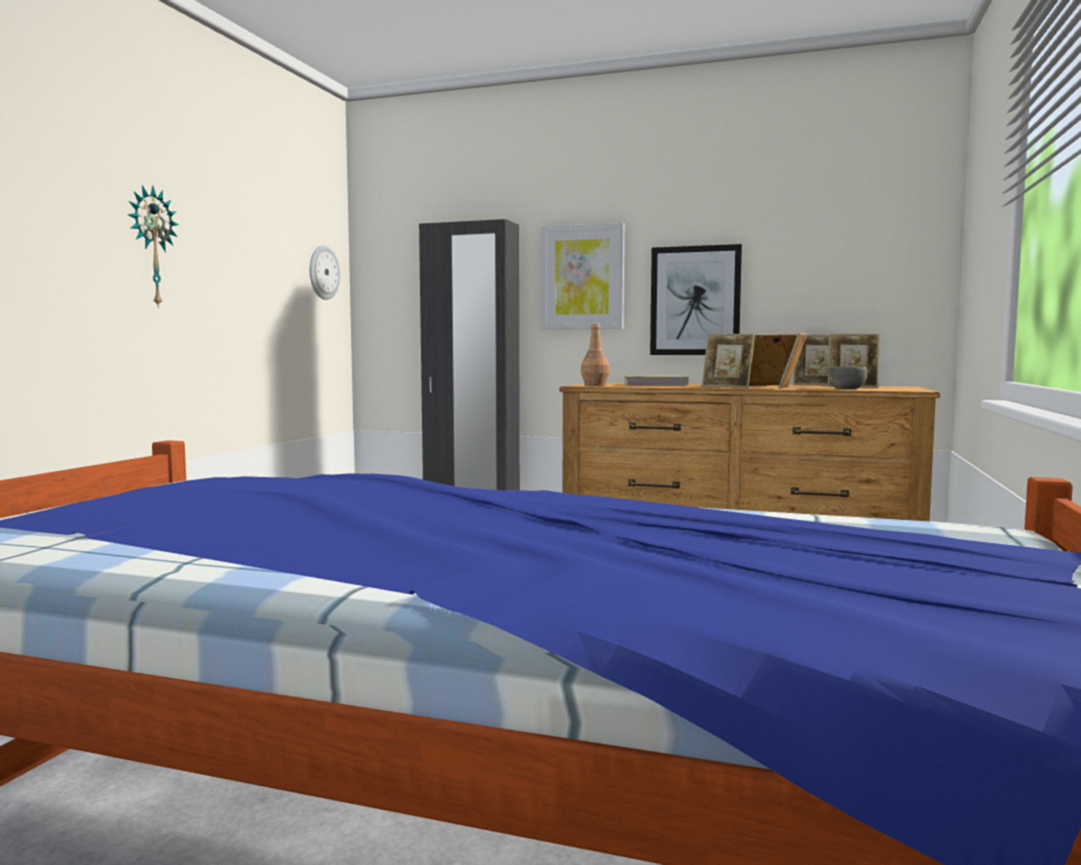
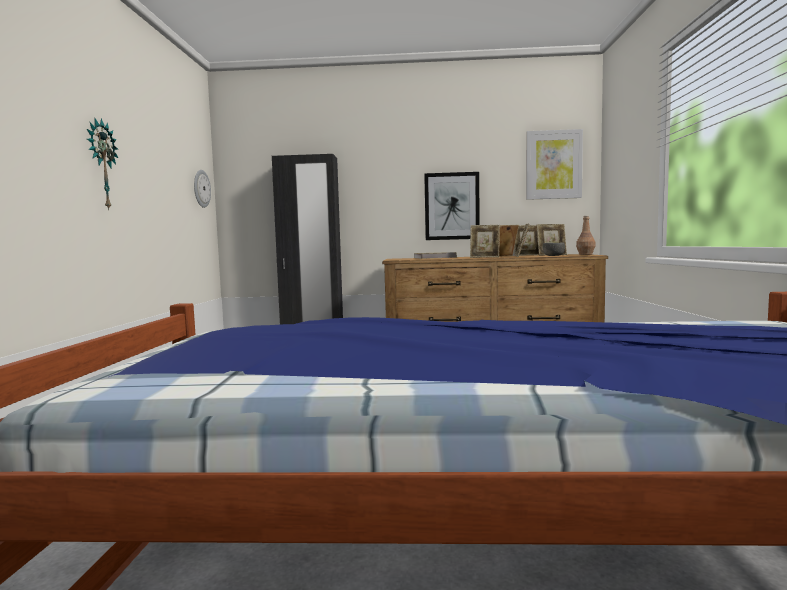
camera: 15 degrees left, 0 degrees up
(582, 277) = (380, 192): picture -> picture (553, 165)
(595, 385) = (403, 259): brown bottle -> brown bottle (585, 254)

